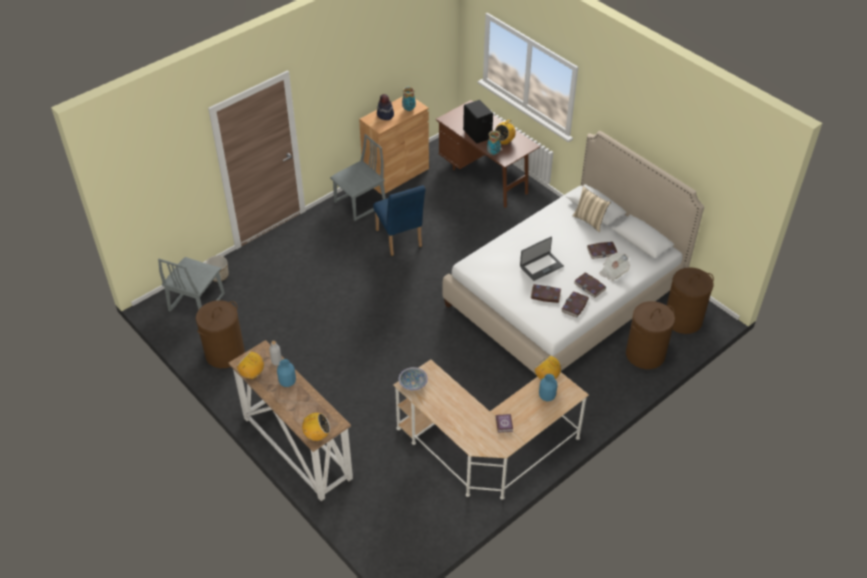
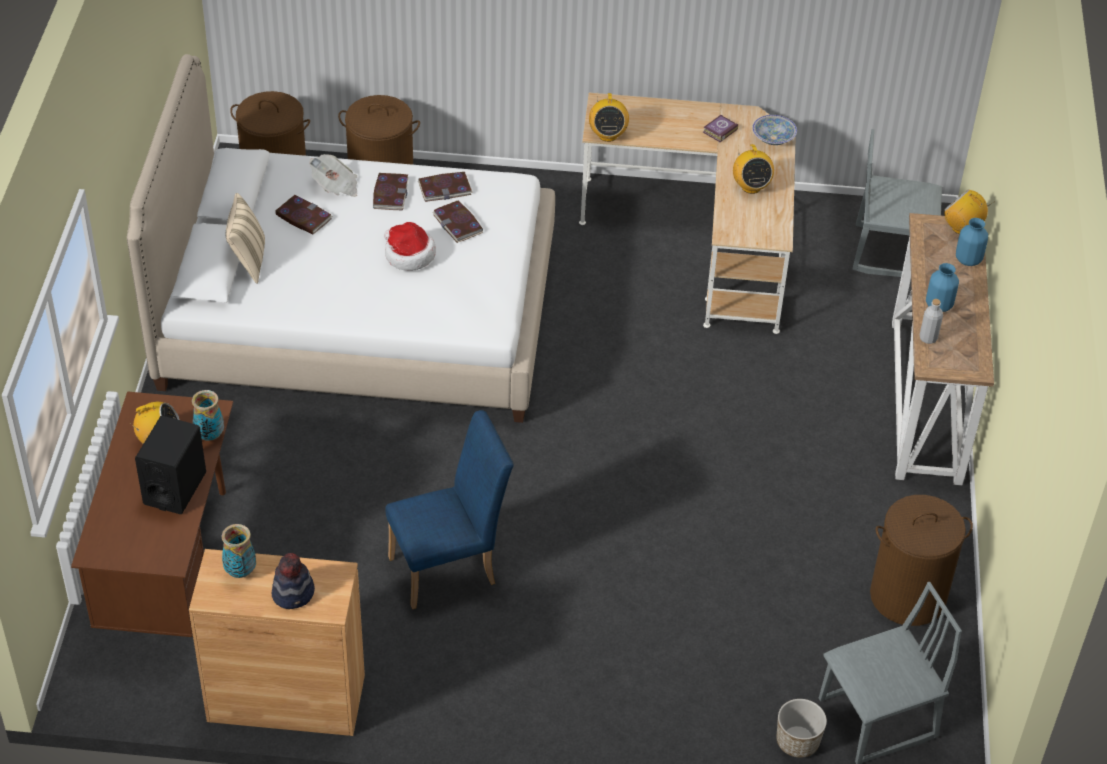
camera: 135 degrees left, 0 degrees up
(252, 374) = (975, 346): radio -> radio (751, 187)
(360, 204) = (420, 689): grey chair -> grey chair (891, 252)
(400, 241) = (450, 568): blue chair -> blue chair turned 45 degrees clockwise
(413, 383) = (767, 234): bowl -> bowl (773, 138)
(541, 266) = (408, 255): laptop -> hat
(547, 396) = (636, 120): blue vase -> blue vase (968, 259)

